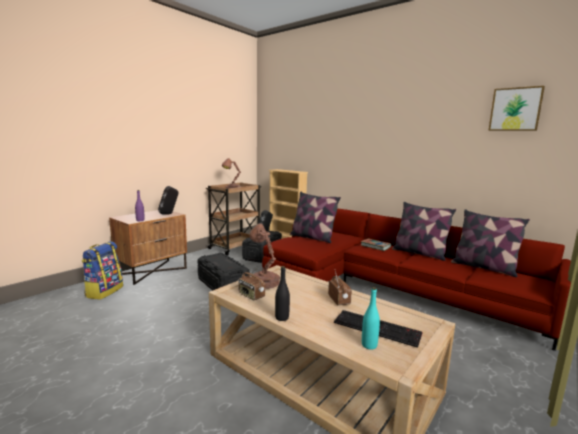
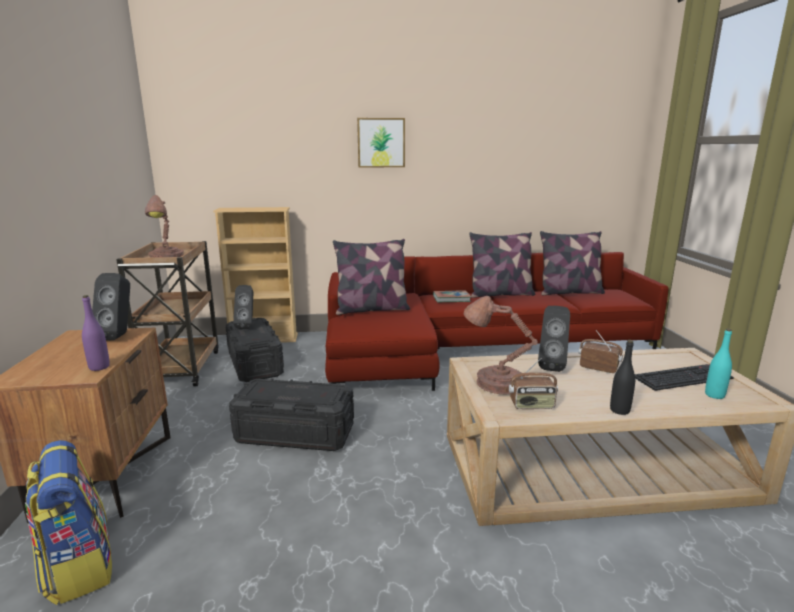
camera: 45 degrees left, 5 degrees up
(314, 288) = (551, 366): none -> black speaker
(515, 109) = (568, 112): picture -> picture (381, 143)

